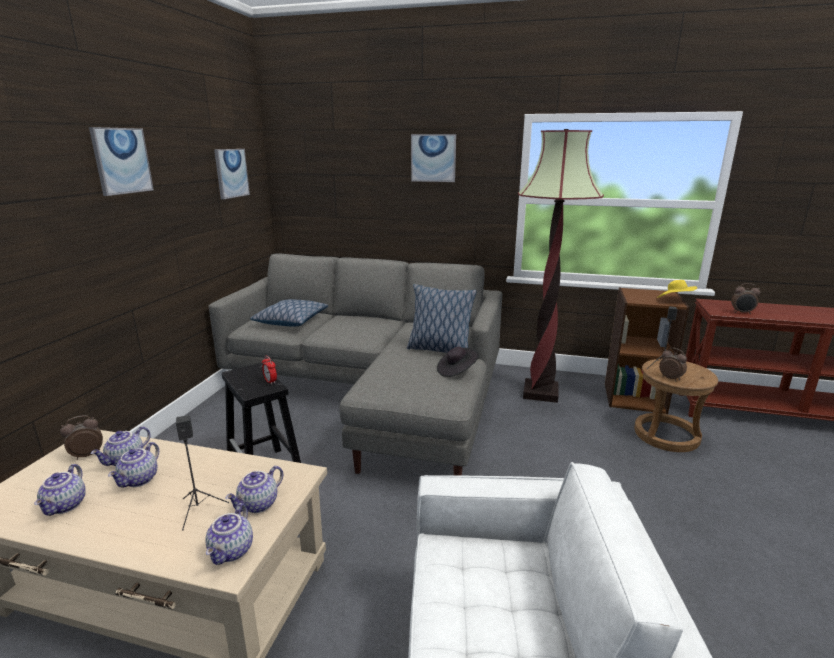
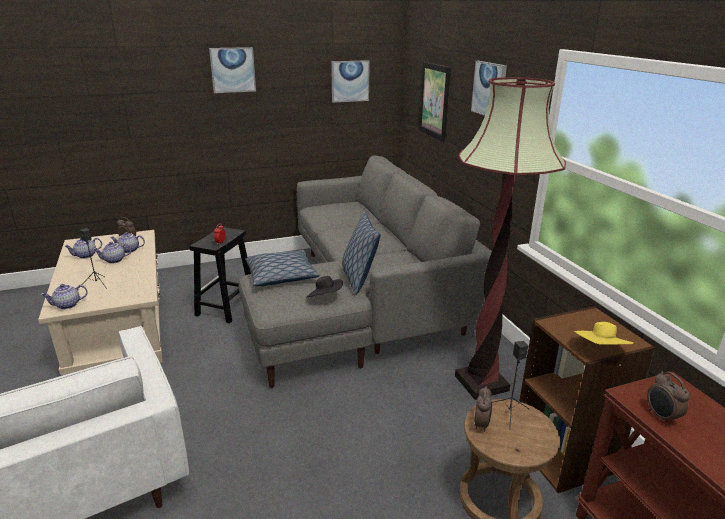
camera: 55 degrees right, 5 degrees up
(258, 505) = (108, 296): teapot -> none
(291, 321) = (341, 214): pillow -> pillow (281, 276)
(339, 182) = (434, 101): none -> picture

